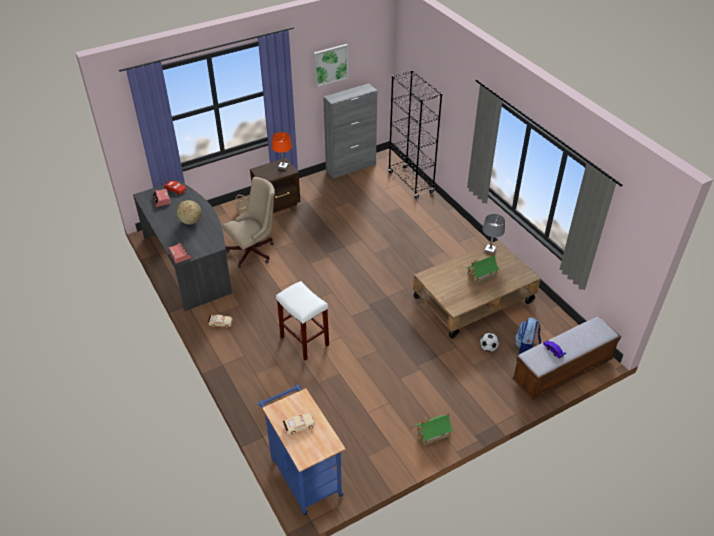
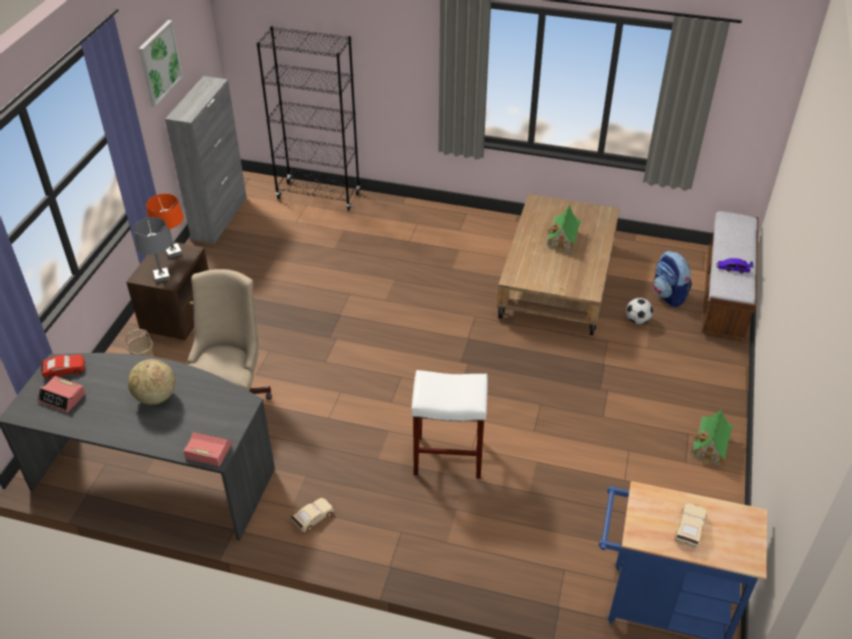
camera: 45 degrees left, 0 degrees up
(490, 250) = (536, 209): grey table lamp -> grey table lamp (162, 277)

